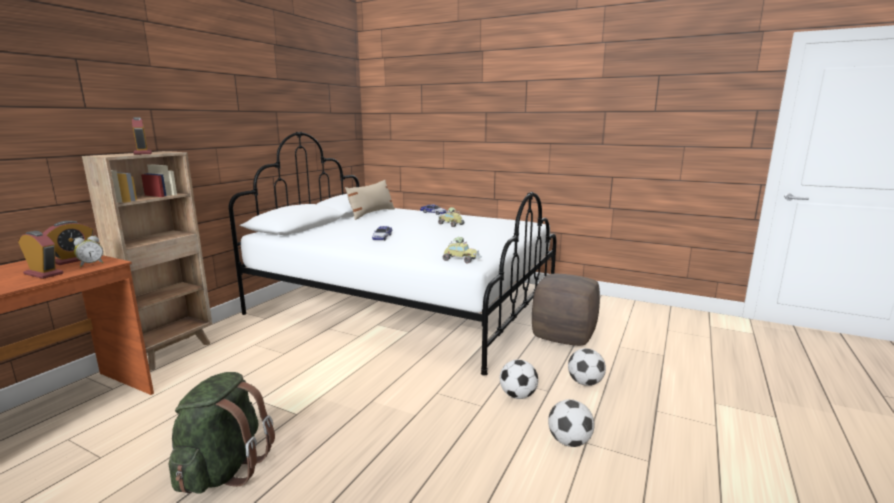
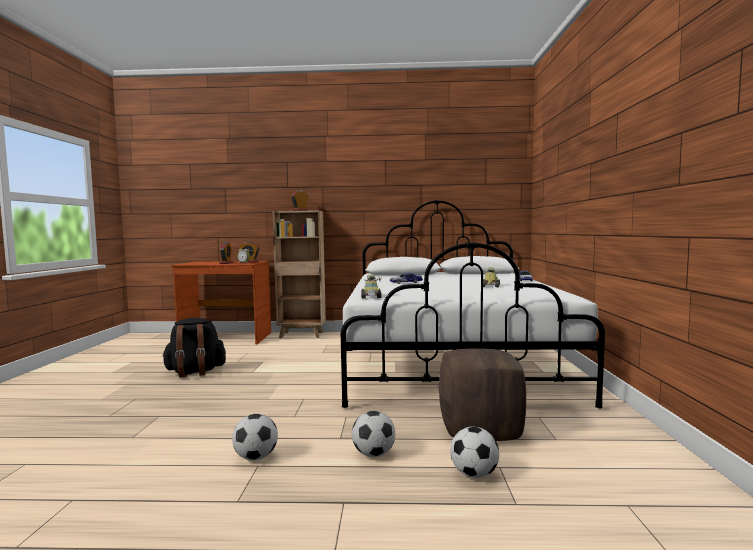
camera: 65 degrees right, 10 degrees down
(224, 469) = (195, 372): green backpack -> black backpack
(371, 213) = (478, 274): beige pillow -> none
(518, 395) = (321, 426): football -> football (474, 474)

